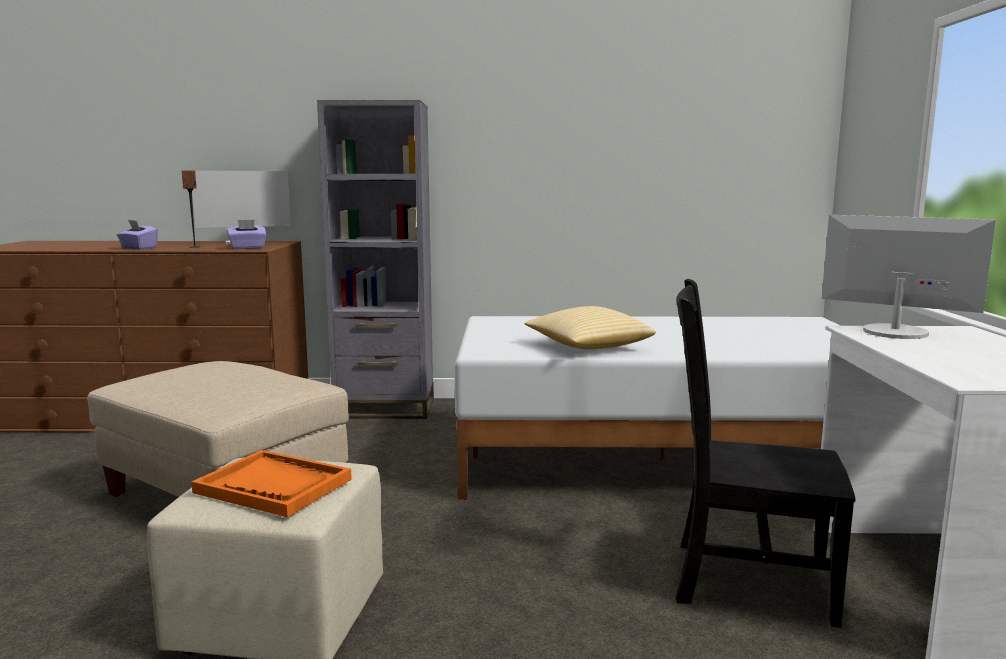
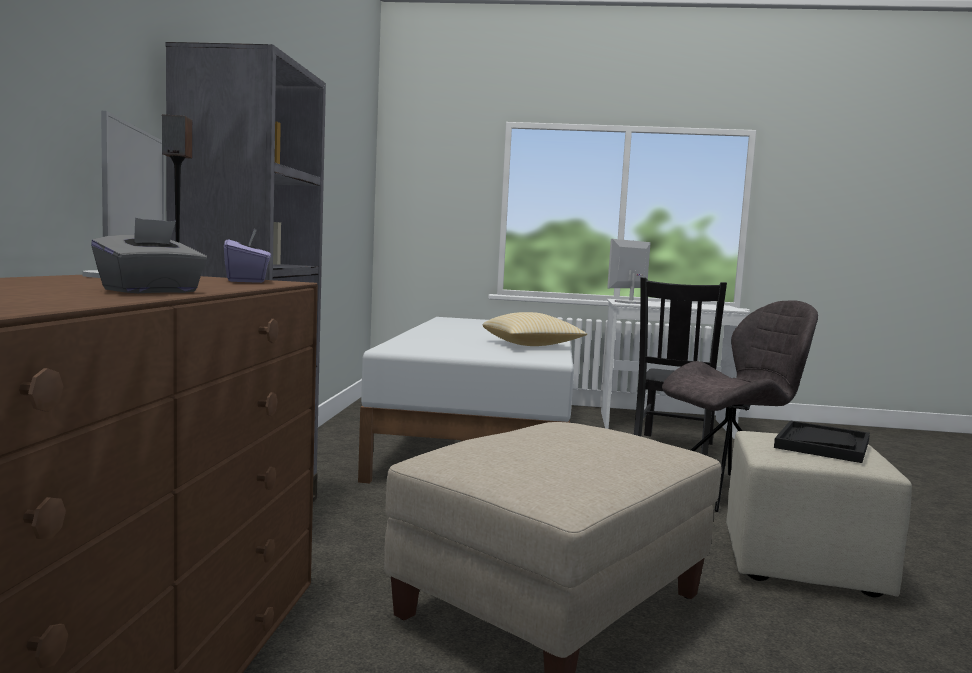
camera: 85 degrees left, 5 degrees down
(138, 248) = (151, 291): purple tissue box -> grey tissue box
(274, 486) = (822, 444): orange tray -> black tray
(536, 604) = (728, 492): none -> grey chair

